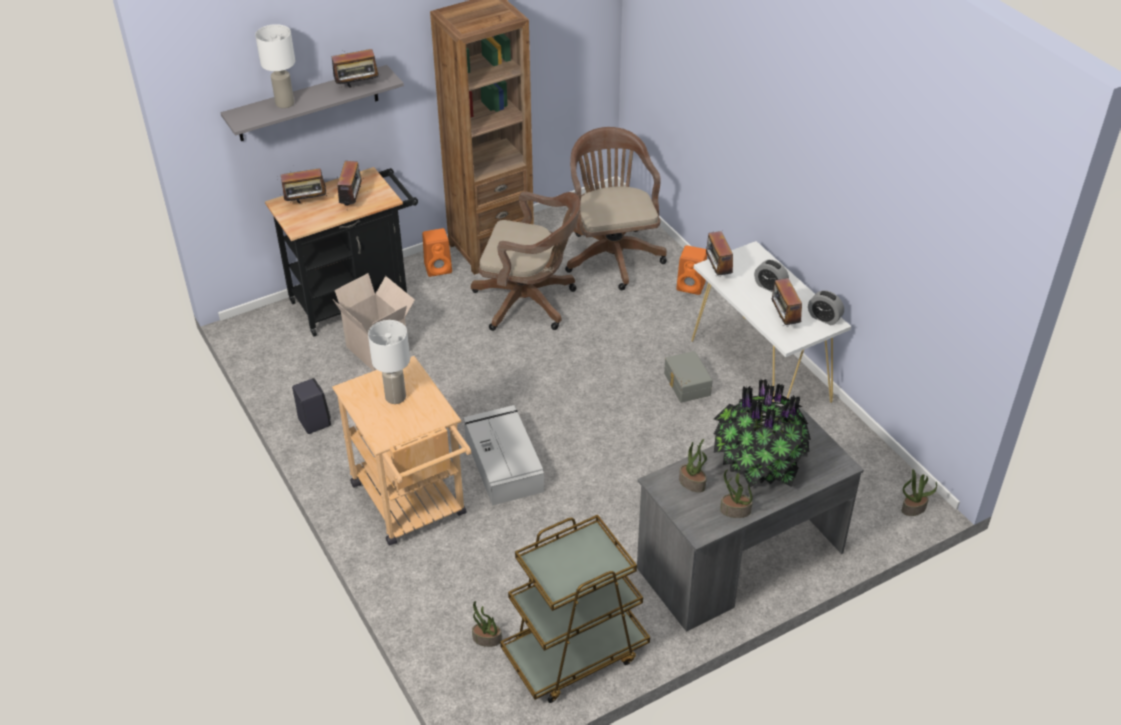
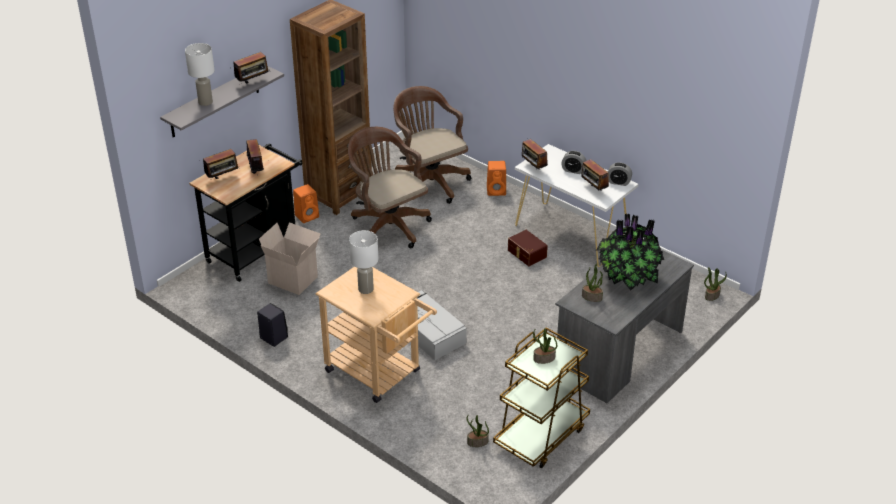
camera: 20 degrees left, 5 degrees down
(530, 302) = (388, 225): brown office chair -> brown office chair turned 120 degrees counterclockwise
(686, 384) = (526, 254): grey storage box -> brown storage box
(735, 511) = (628, 307): potted plant -> potted plant (544, 359)

